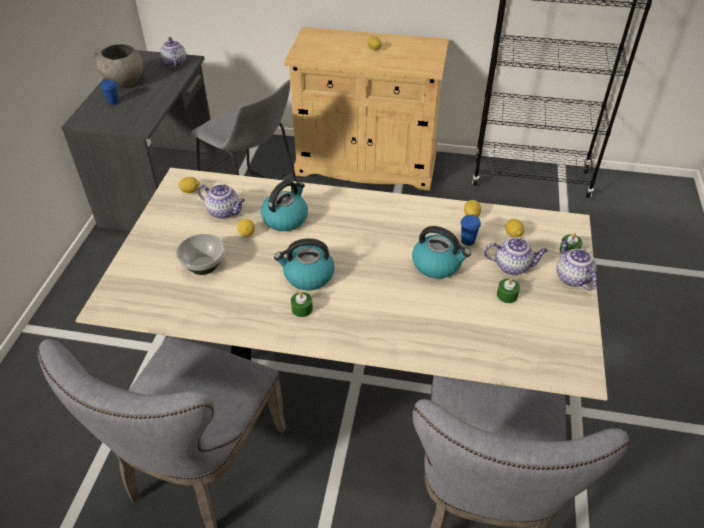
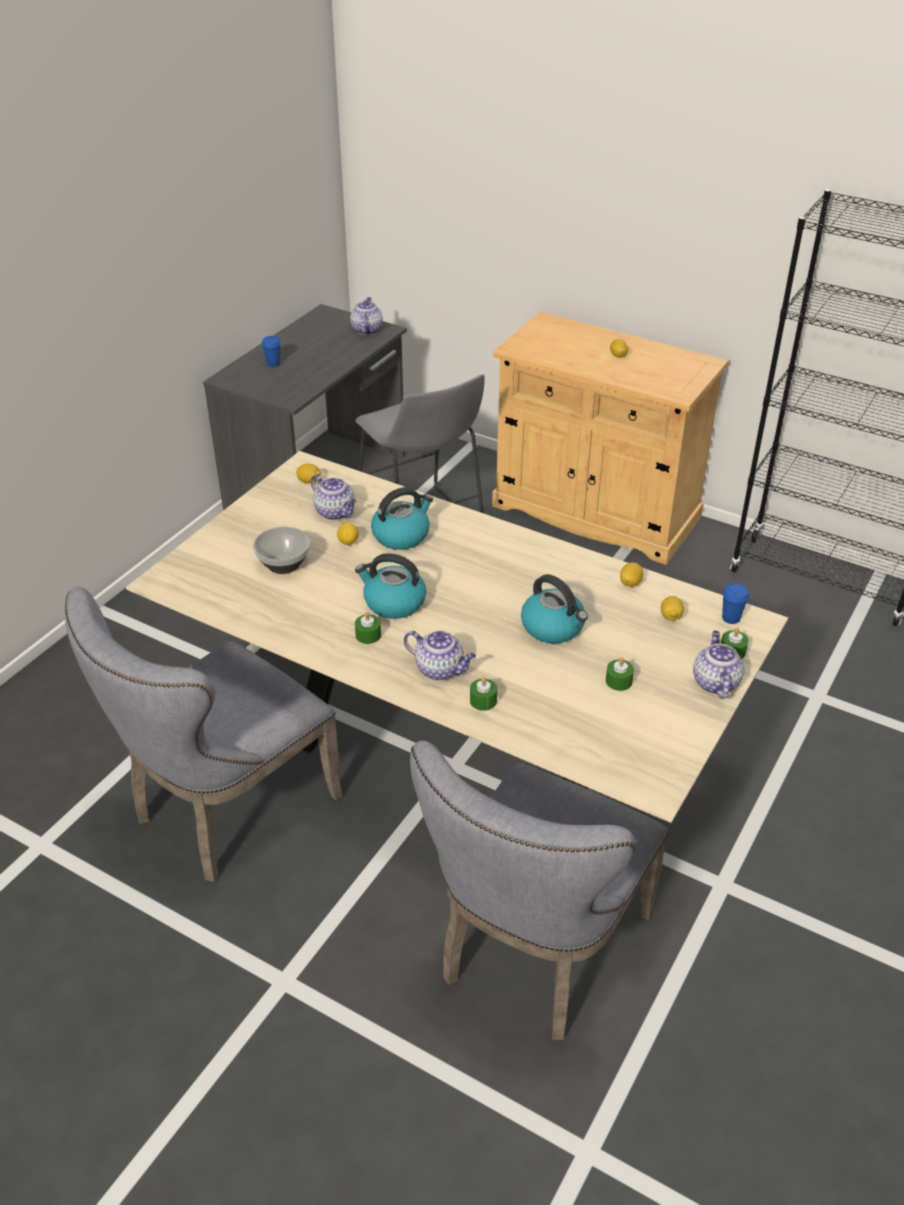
camera: 20 degrees right, 5 degrees down
(124, 82) = (297, 343): grey bowl -> none
(419, 340) = (483, 701): none -> green candle
(467, 241) = (607, 610): blue cup -> blue cup (731, 618)
(513, 266) = (647, 651): teapot -> teapot (440, 669)

